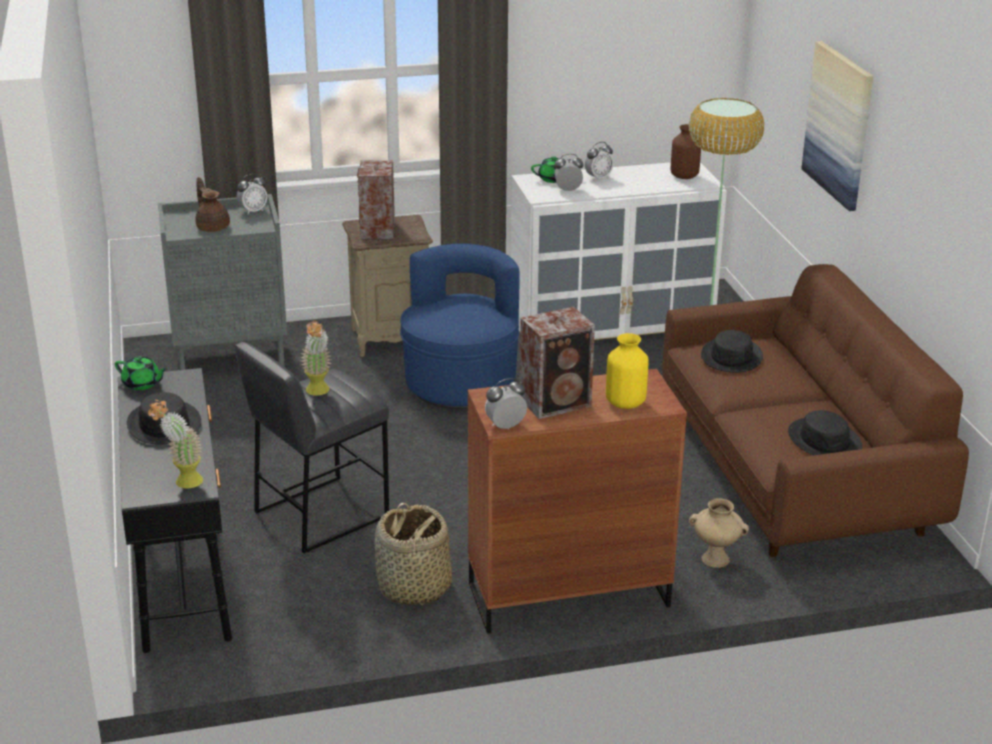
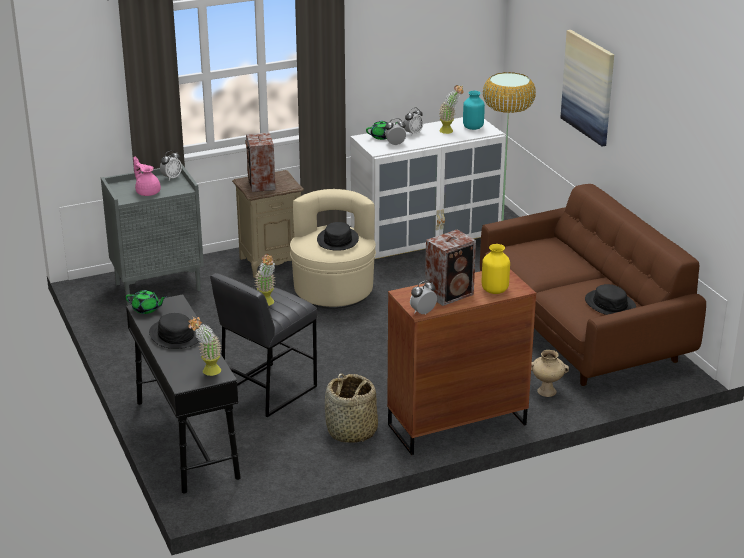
camera: 10 degrees left, 0 degrees up
(212, 227) = (147, 192): brown teapot -> pink teapot
(460, 384) = (333, 291): blue armchair -> beige armchair
(650, 179) = (450, 131): none -> potted plant
(684, 176) = (473, 127): brown vase -> turquoise vase
(732, 357) = (532, 253): black hat -> black hat (338, 240)

